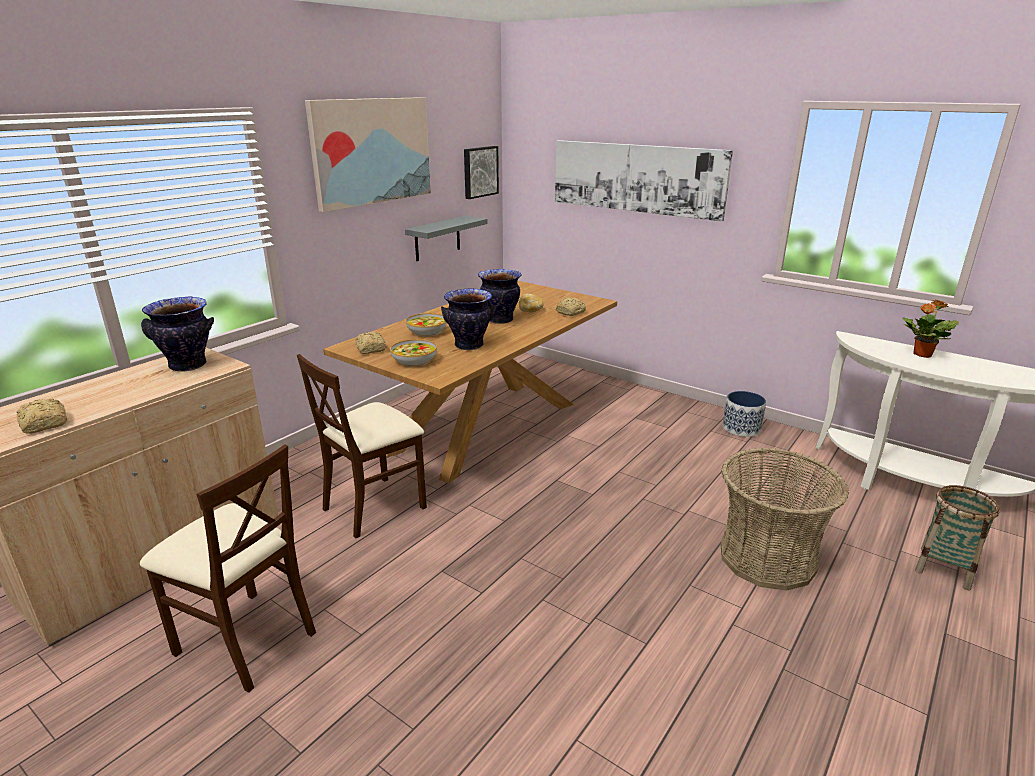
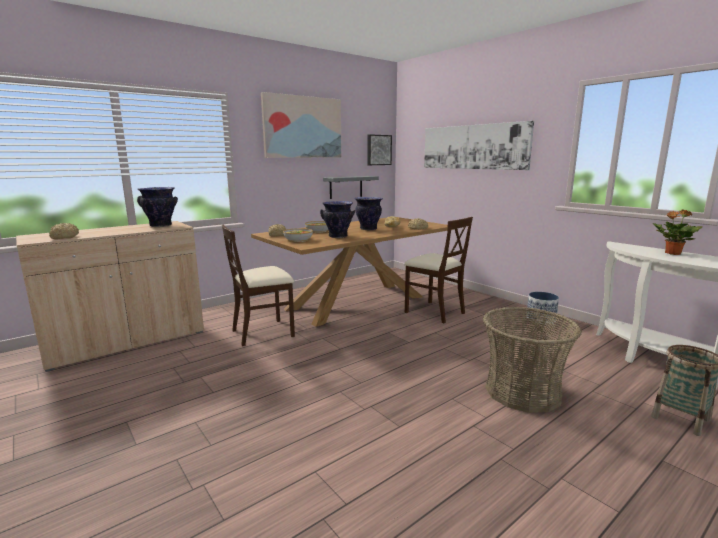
camera: 15 degrees right, 10 degrees down
(246, 640) = (146, 384): beige chair -> beige chair (434, 312)

